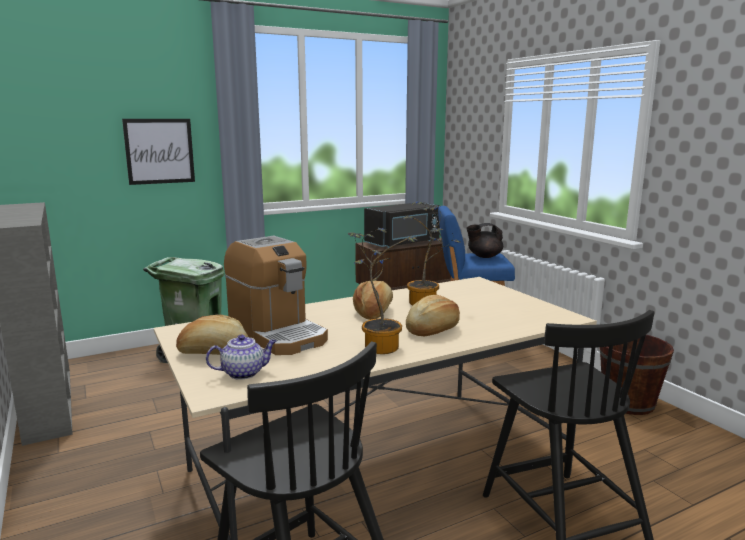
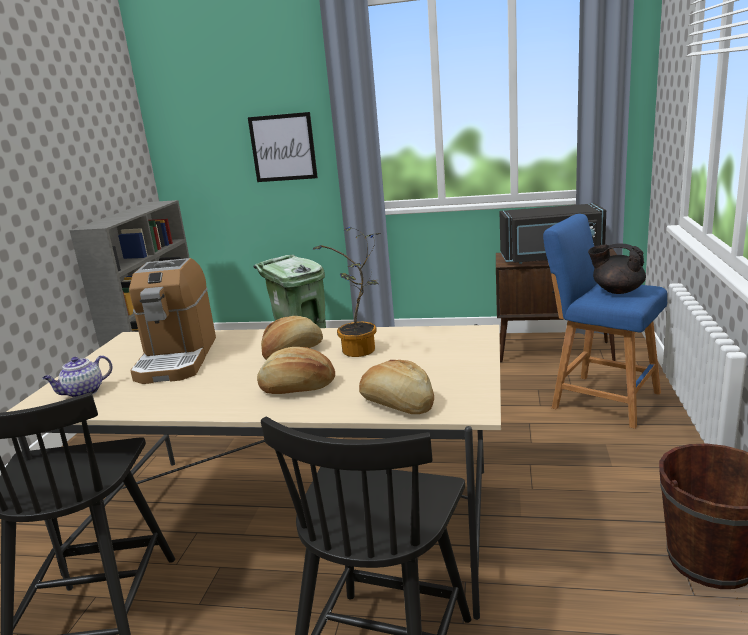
camera: 40 degrees right, 5 degrees up
(214, 353) = (105, 367): bread -> bread (397, 404)
(244, 373) = (83, 393): teapot -> teapot turned 120 degrees clockwise
(379, 345) = (217, 393): potted plant -> none

